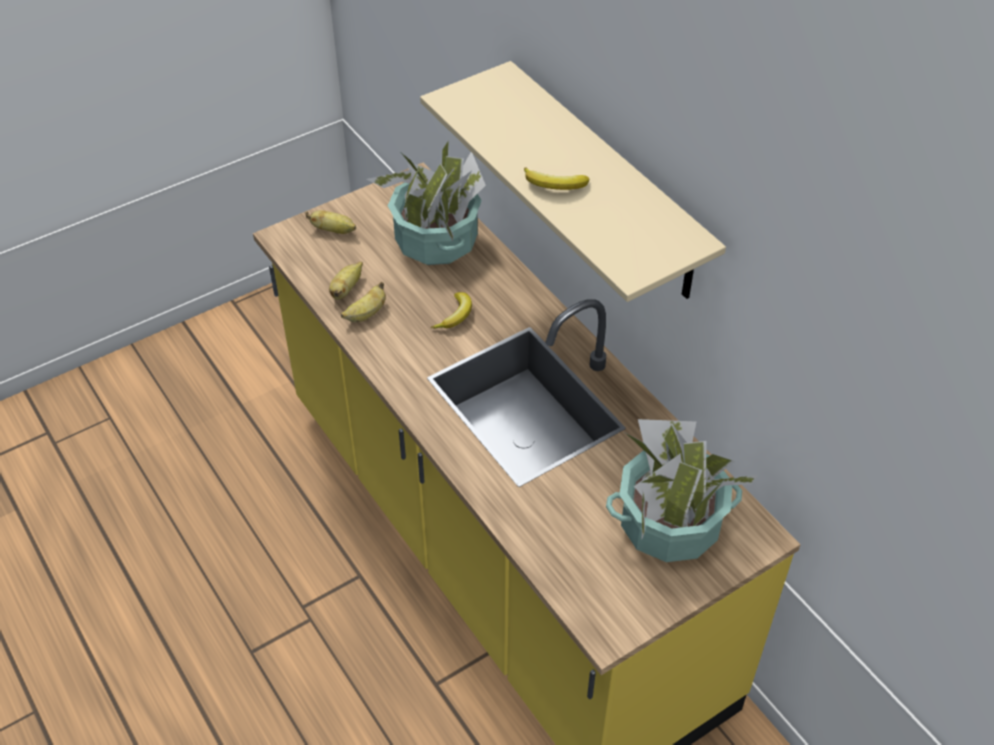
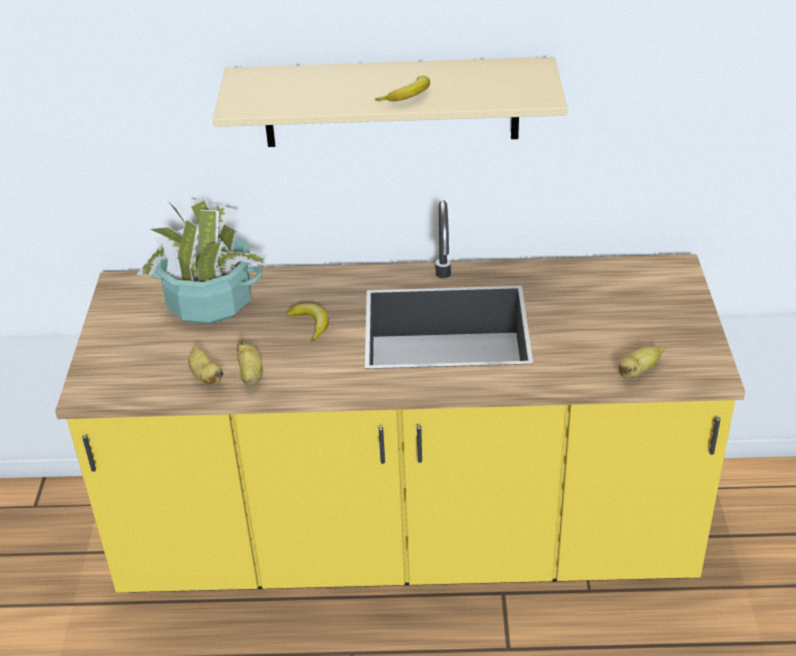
camera: 55 degrees left, 10 degrees down
(334, 230) = (120, 356): banana -> banana (638, 371)
(669, 524) = (633, 303): potted plant -> none

